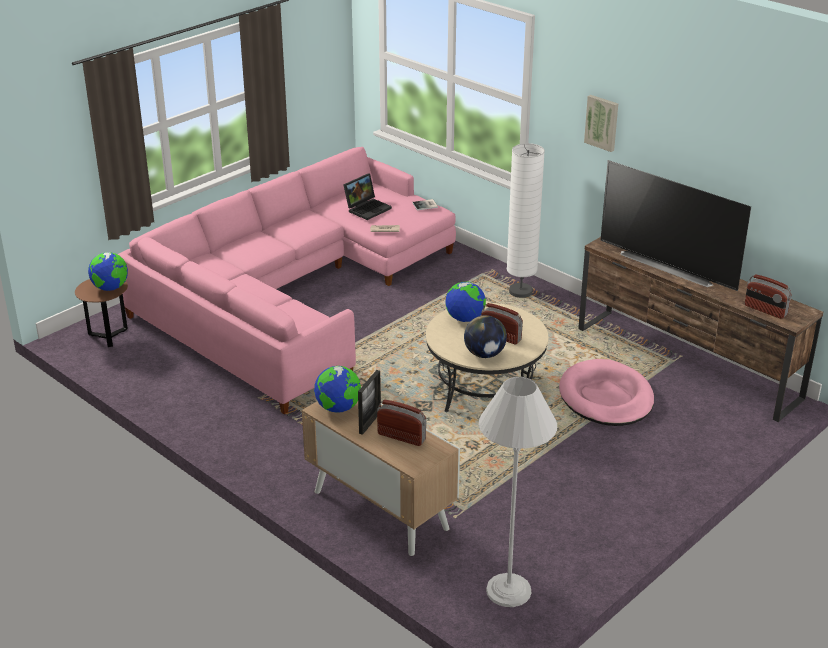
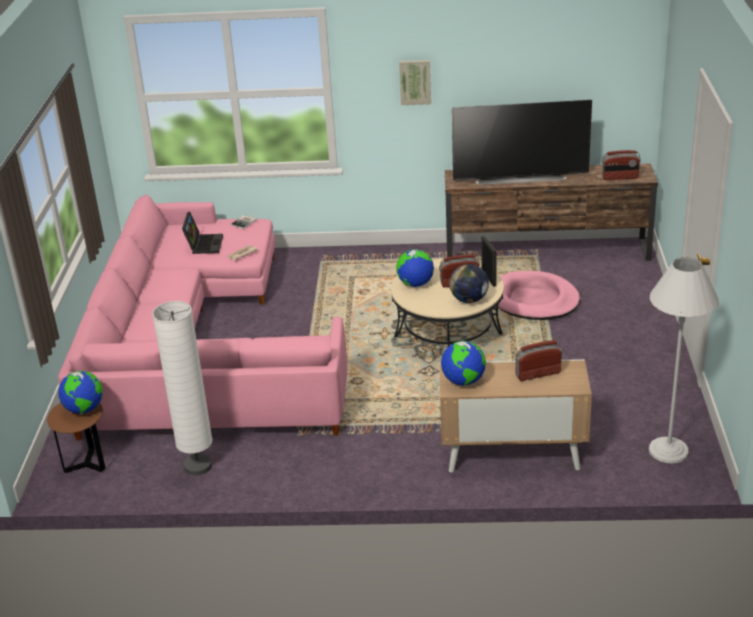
camera: 40 degrees left, 0 degrees up
(370, 422) = (501, 377): picture frame -> picture frame (488, 278)
(520, 292) = (369, 261): white floor lamp -> white floor lamp (198, 466)

